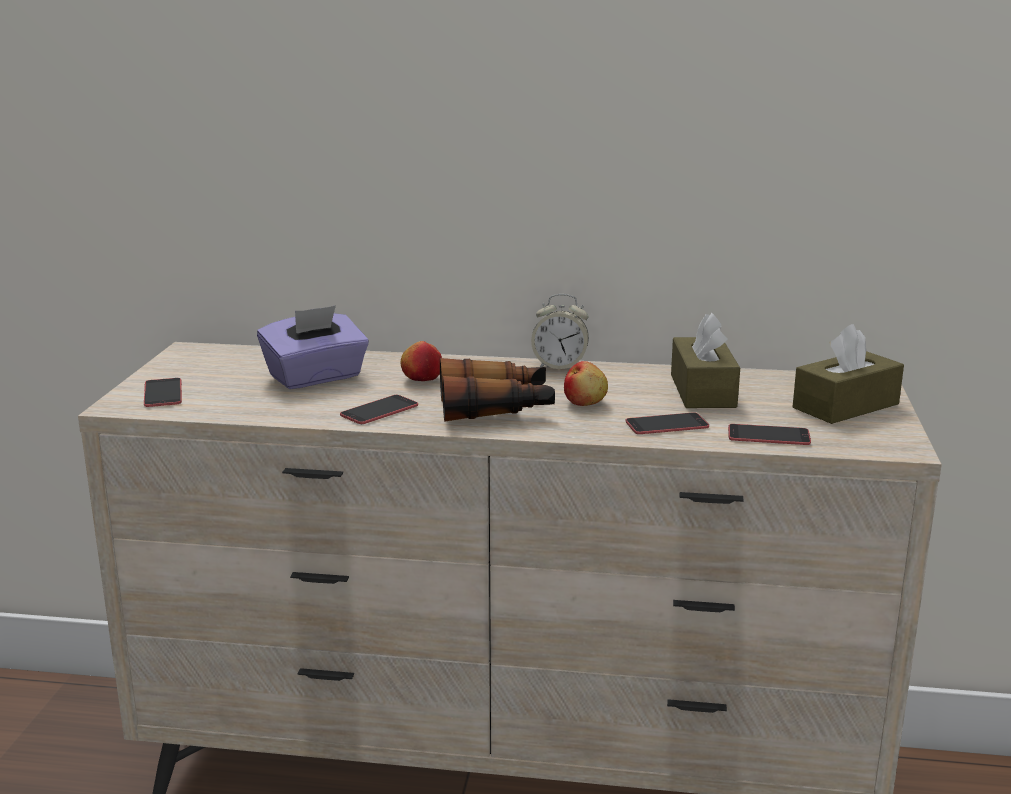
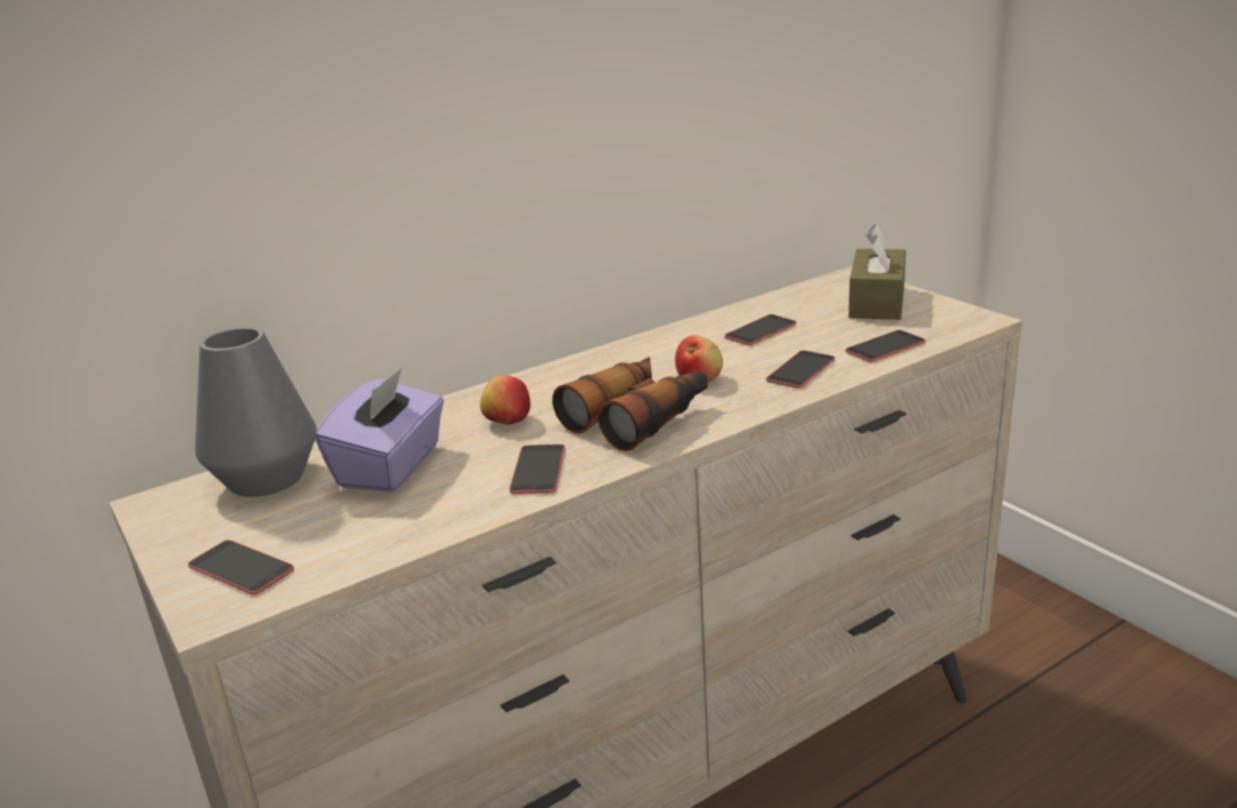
camera: 40 degrees left, 5 degrees up
(253, 358) = (266, 478): none -> grey vase
(560, 366) = (604, 356): alarm clock -> none
(702, 391) = (760, 330): brown tissue box -> phone

